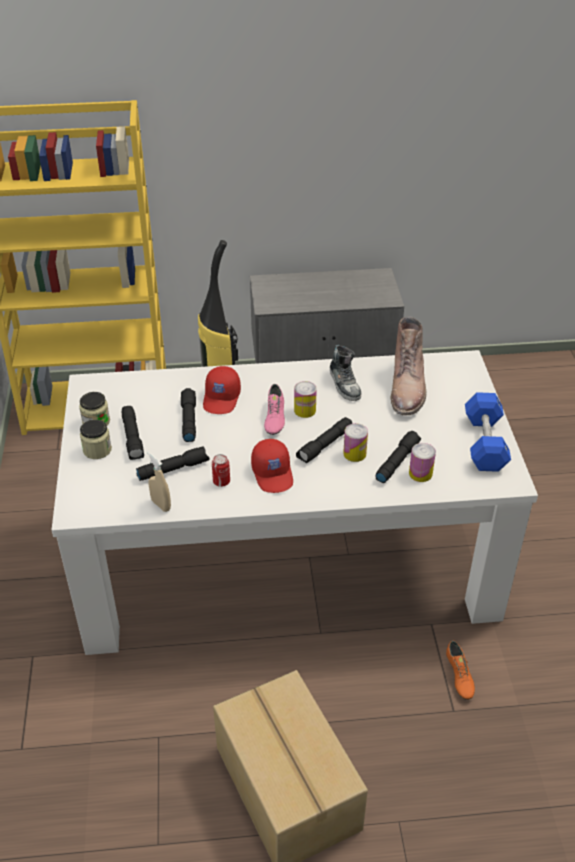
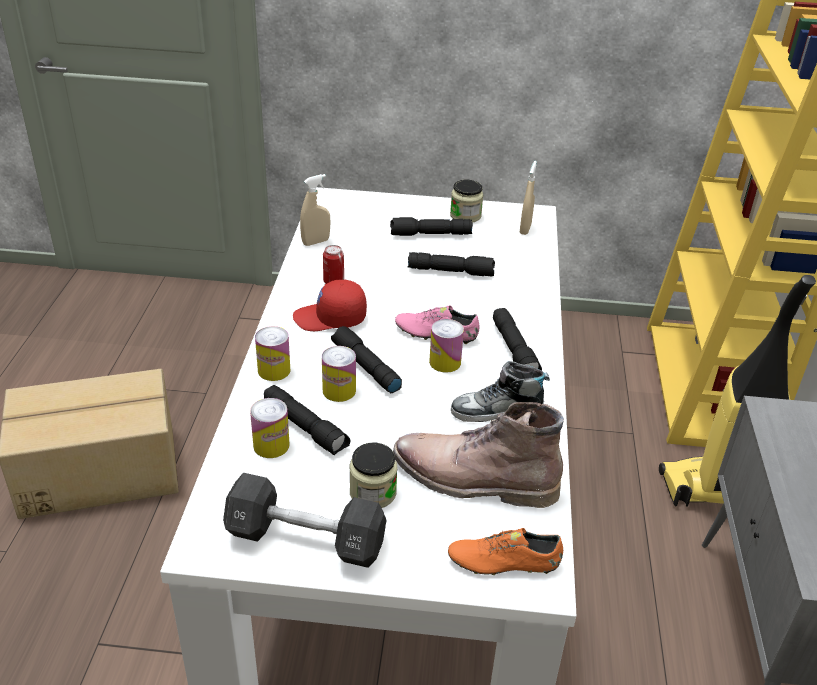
camera: 100 degrees right, 5 degrees down
(97, 450) = (418, 213): jar -> jar (373, 493)
(113, 387) = (525, 229): none -> beige spray bottle
(173, 468) = (369, 254): black flashlight -> black flashlight (515, 350)
(222, 398) = (487, 299): red cap -> none
(346, 490) = (274, 370): none -> can
(459, 676) = (142, 666): orange shoe -> orange shoe (503, 563)
(484, 443) = (306, 539): blue dumbbell -> black dumbbell

